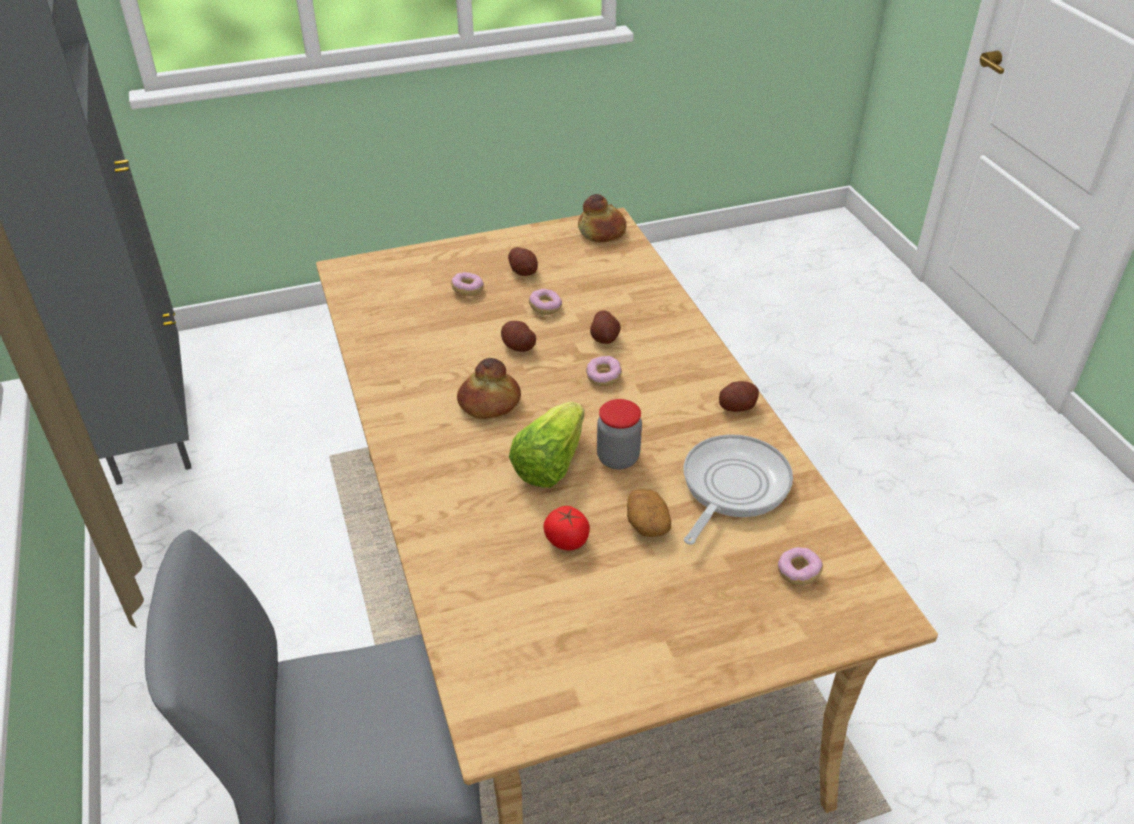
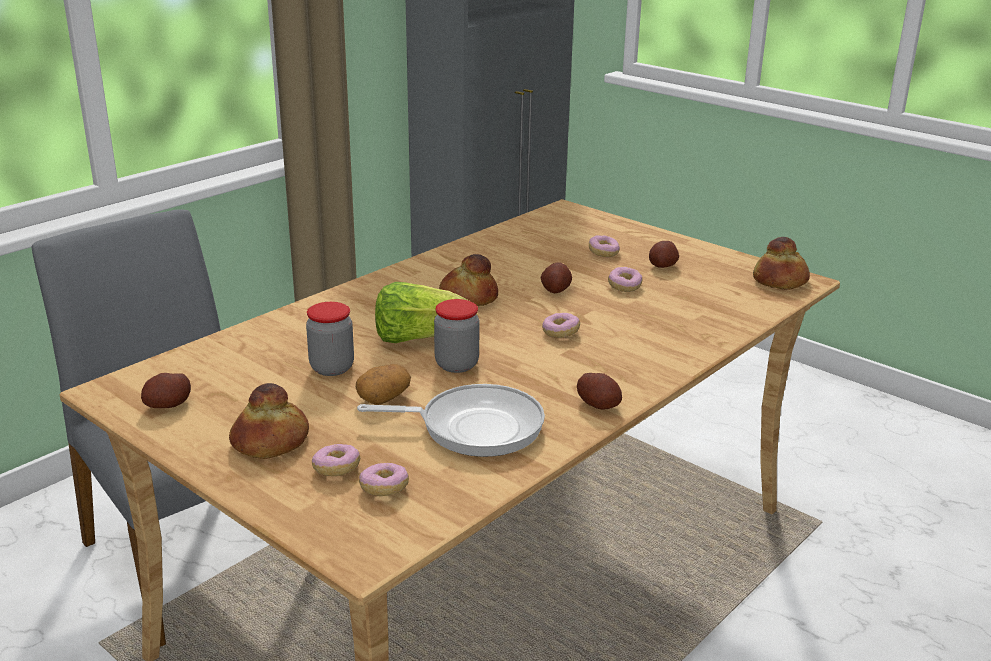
camera: 60 degrees right, 15 degrees down
(567, 540) = (332, 368): tomato -> jar
(604, 337) = (618, 320): potato -> potato (168, 405)
(683, 624) = (271, 442): none -> bread
(753, 593) = (336, 469): none -> donut

